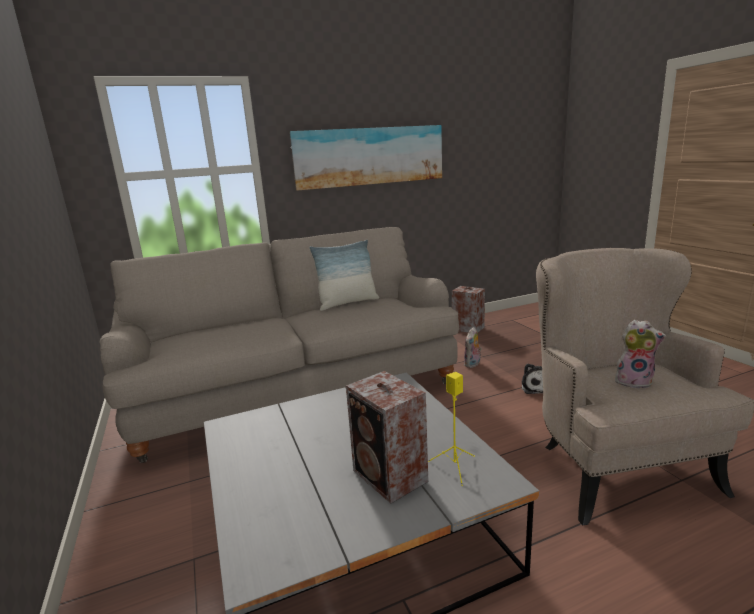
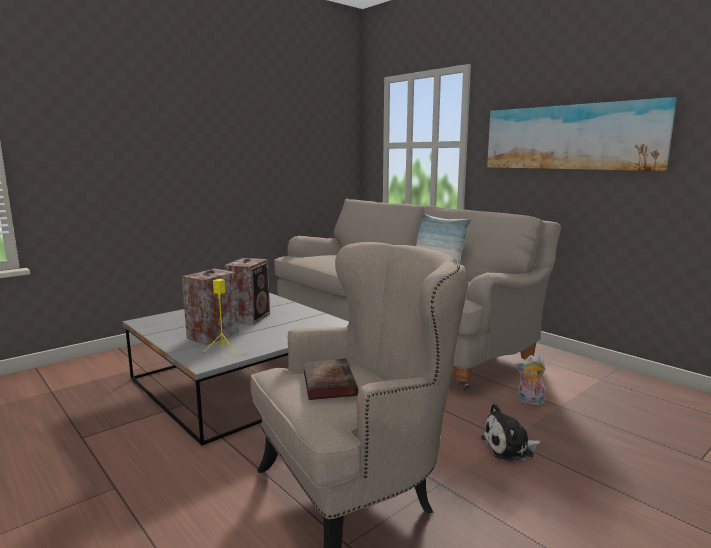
camera: 70 degrees right, 5 degrees down
(467, 328) = (643, 390): speaker -> speaker (250, 317)
(634, 381) = (328, 382): plush toy -> book

